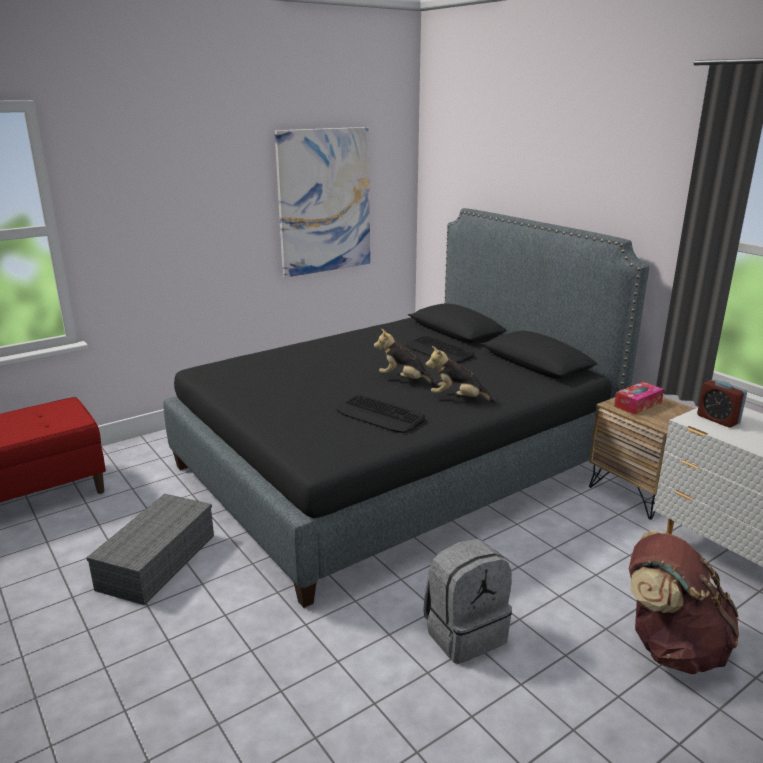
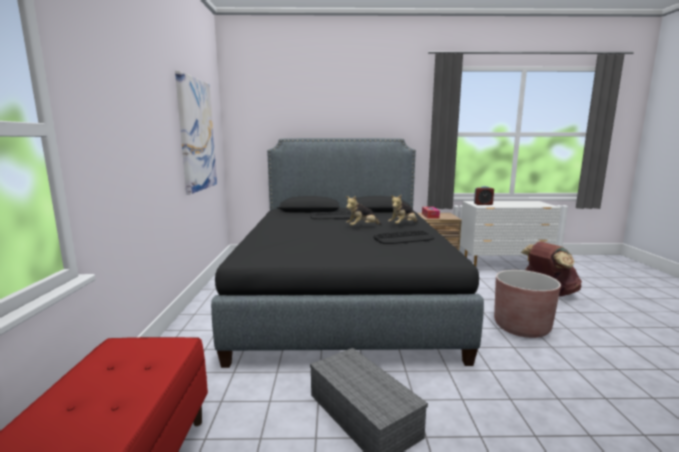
camera: 55 degrees left, 10 degrees down
(464, 633) = (521, 327): grey backpack -> brown planter

